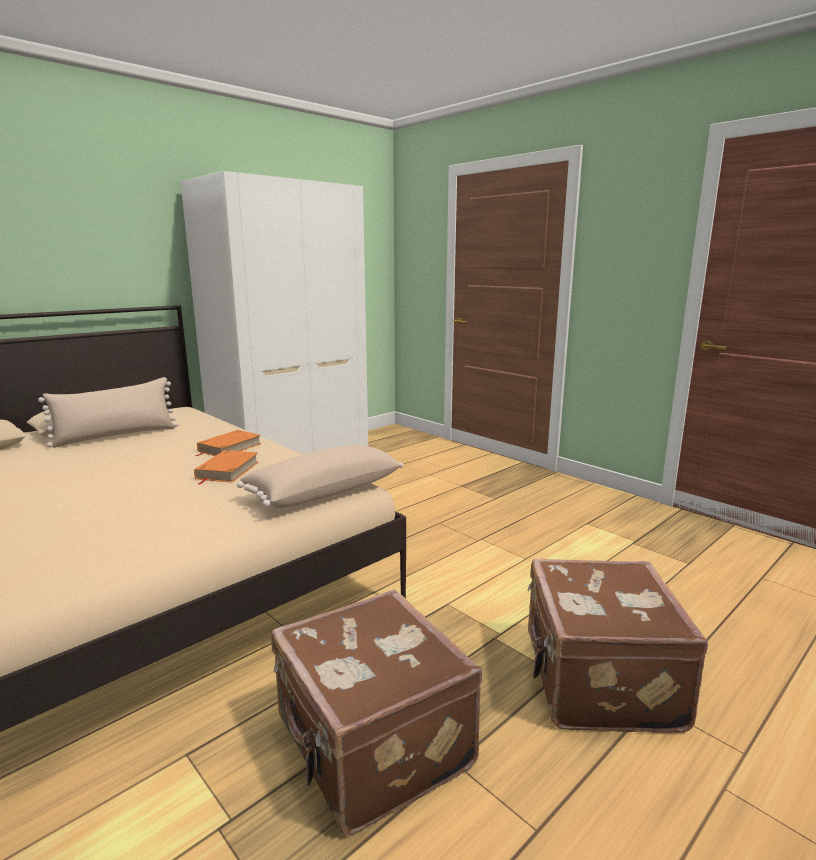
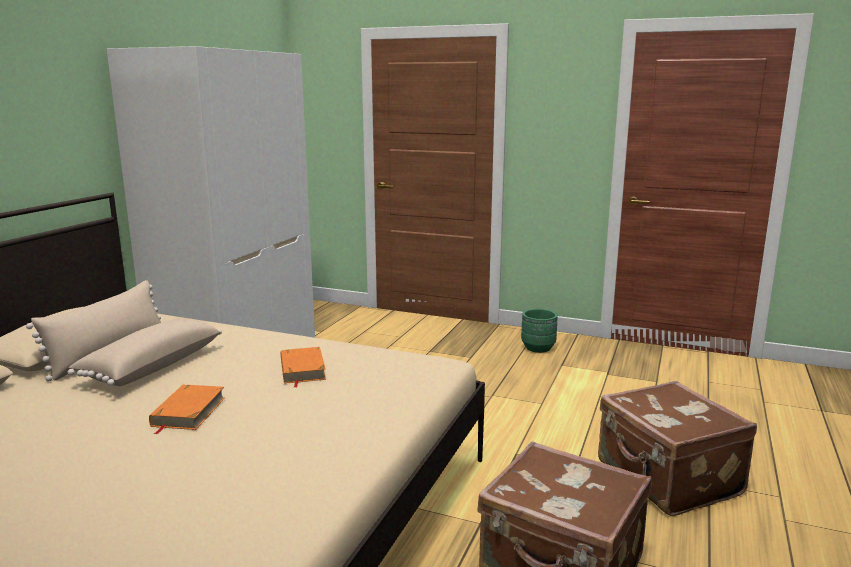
camera: 25 degrees left, 0 degrees up
(229, 447) = (265, 347): orange book -> orange book (188, 412)
(323, 491) = (421, 372): beige pillow -> beige pillow (150, 367)
(576, 501) = (538, 348): none -> green planter

